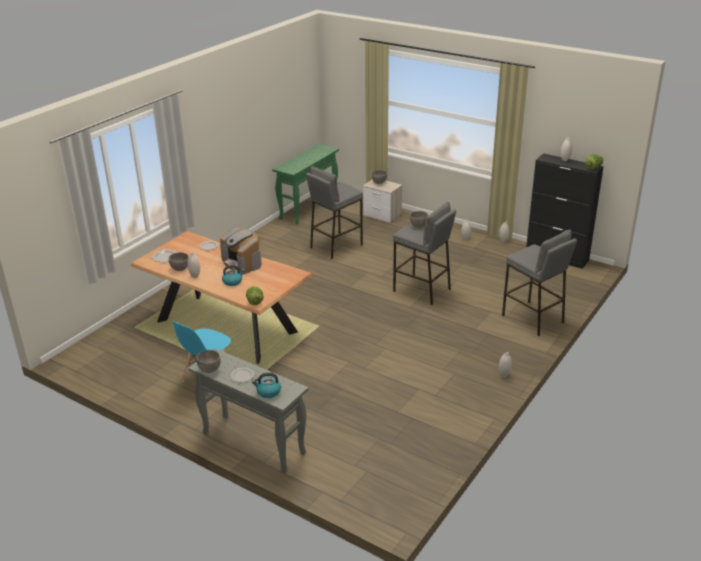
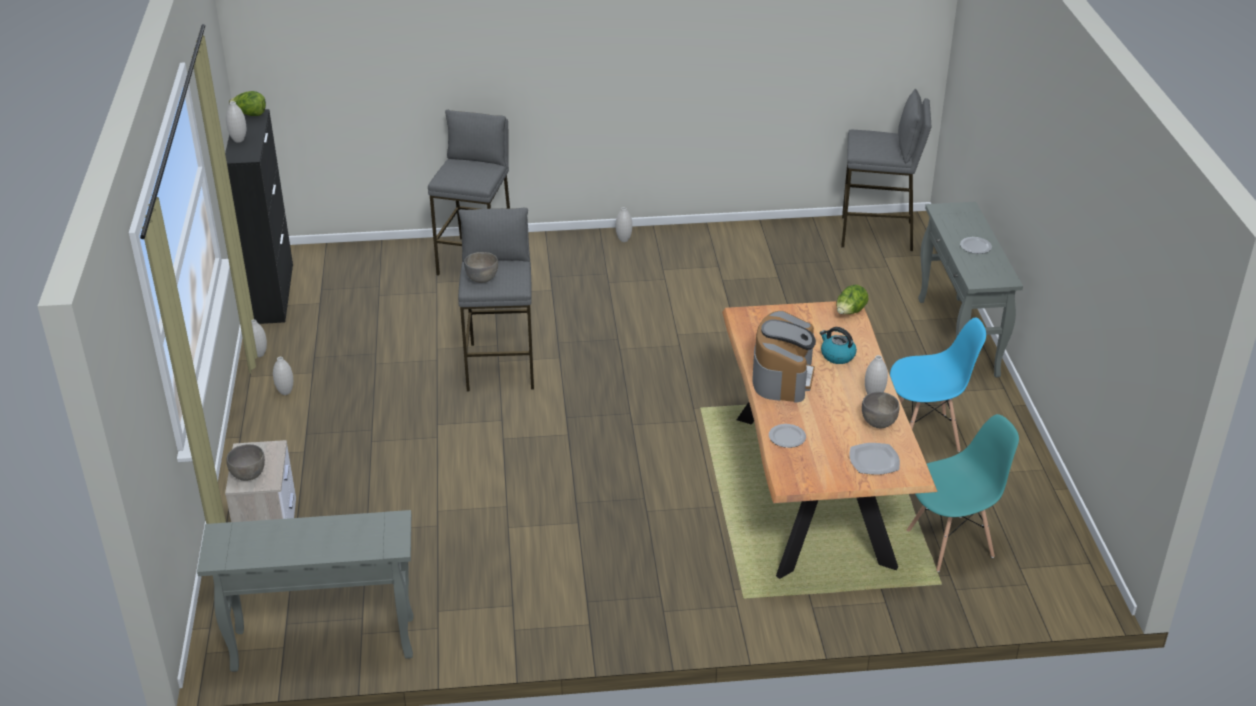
camera: 130 degrees left, 5 degrees up
(145, 343) = (951, 543): none -> turquoise chair
(209, 370) = (1002, 270): grey bowl -> none
(268, 392) = (969, 220): kettle -> none
(308, 208) = (322, 645): green console table -> grey console table
(335, 246) = (451, 517): grey stool -> grey stool (877, 234)

